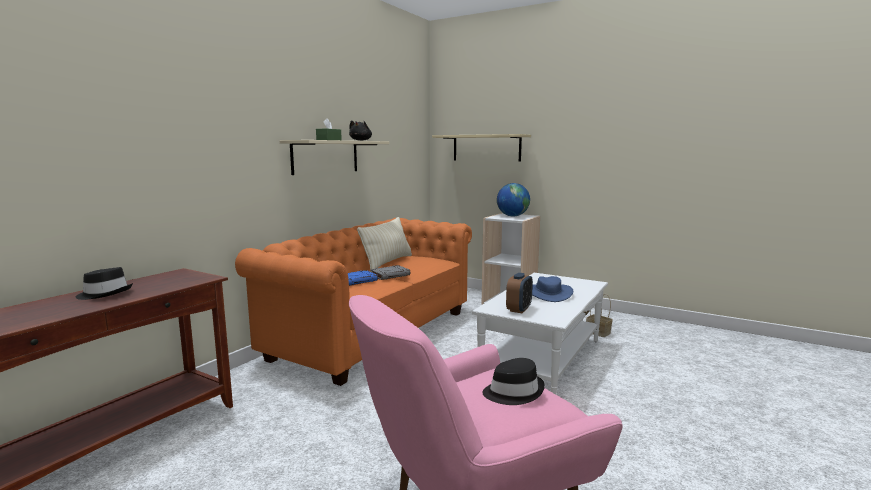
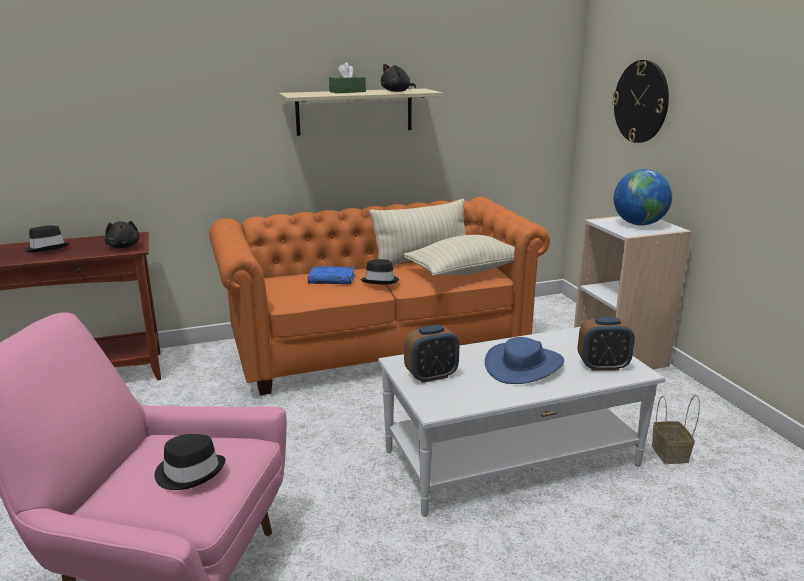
camera: 40 degrees right, 10 degrees up
(192, 278) = (123, 246): none -> black plush toy
(390, 275) = (380, 280): grey book -> black hat
(429, 262) = (466, 272): none -> beige pillow
(486, 148) = (641, 101): beige shelf -> wall clock
(578, 284) = (603, 366): none -> alarm clock

